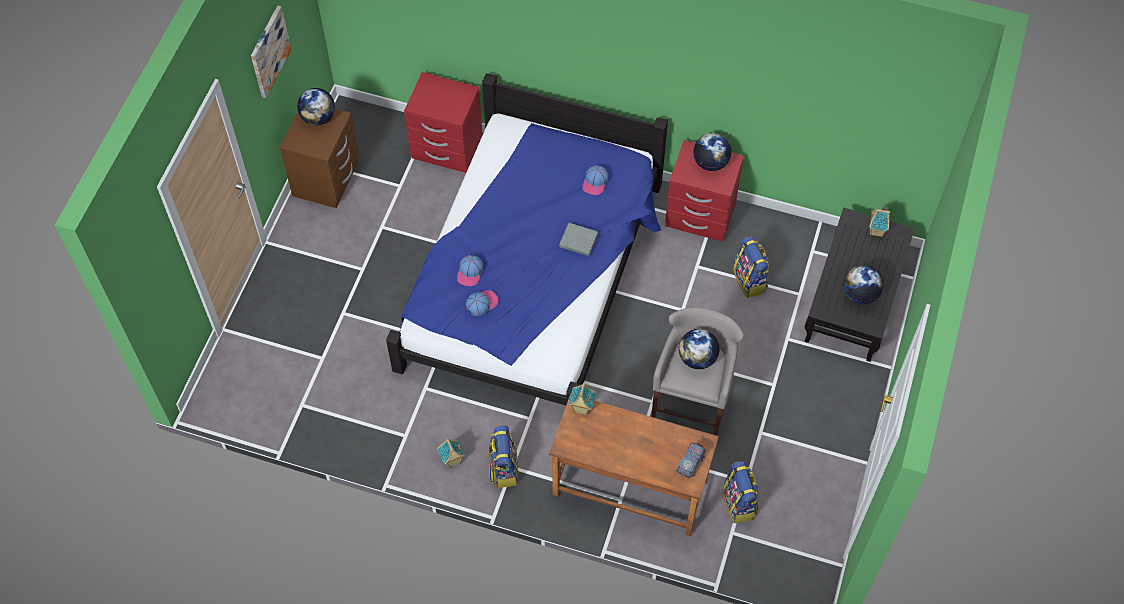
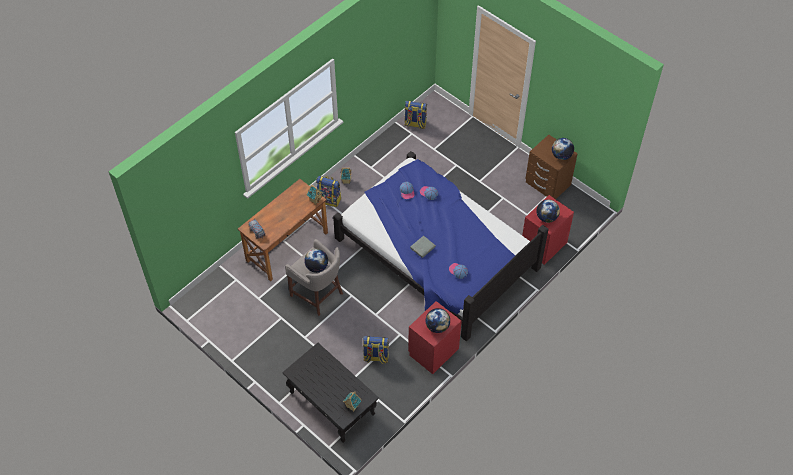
camera: 115 degrees right, 5 degrees down
(269, 51) = (573, 97): picture -> none
(739, 503) = (248, 290): backpack -> backpack (415, 124)
(860, 294) = (316, 375): globe -> globe (546, 217)

